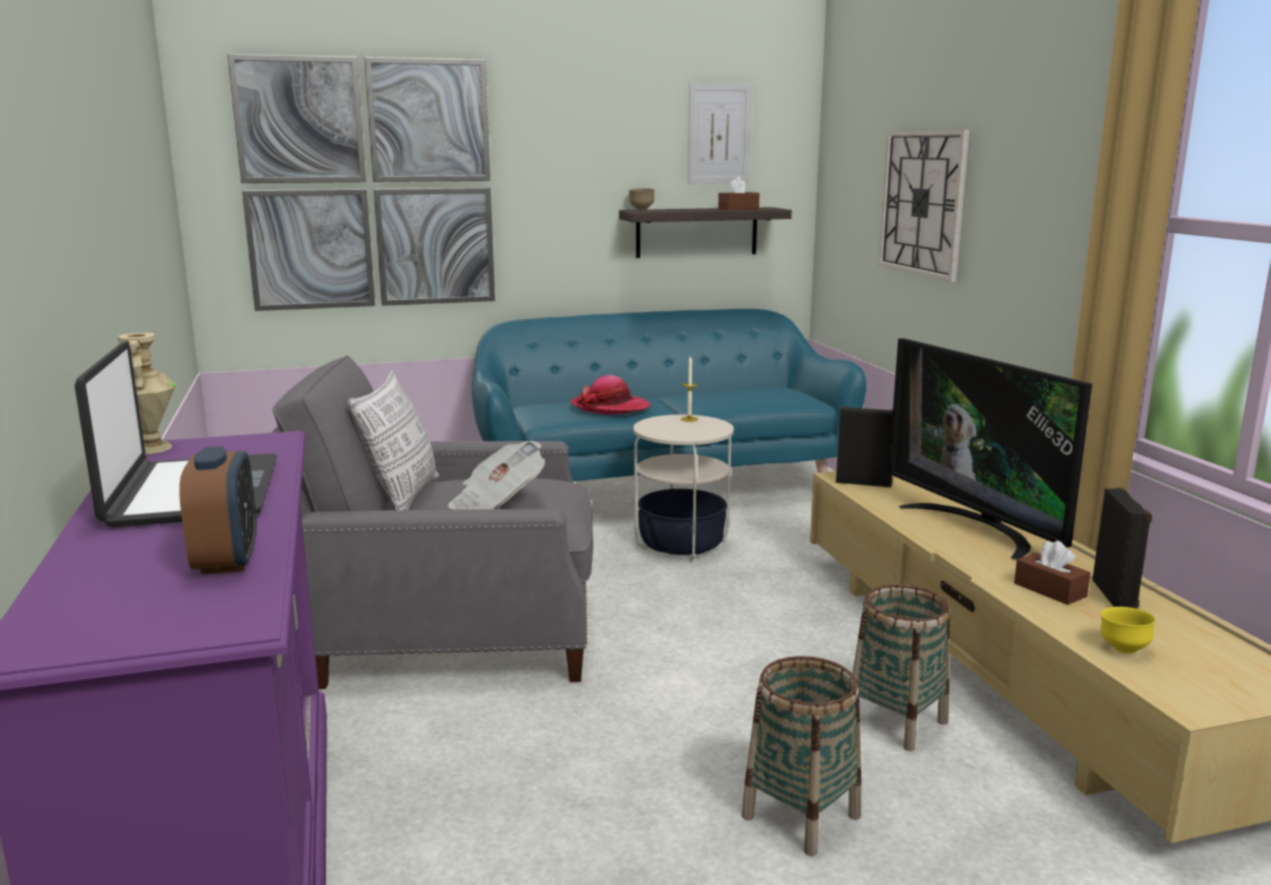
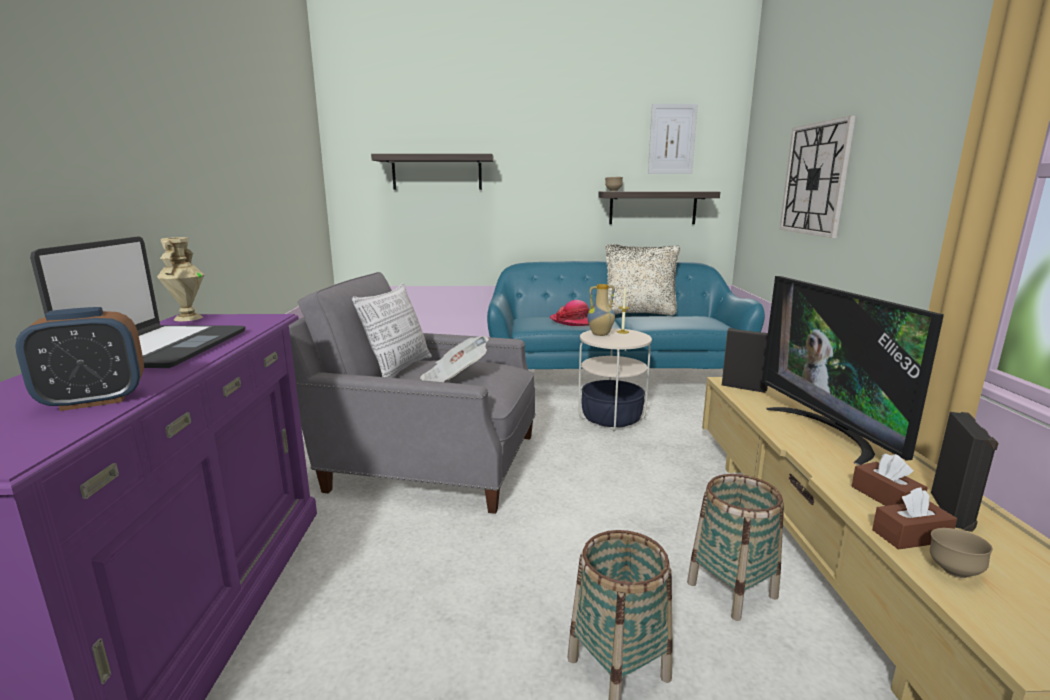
camera: 15 degrees right, 0 degrees up
(227, 560) = (94, 401): alarm clock -> alarm clock turned 60 degrees clockwise
(369, 185) = (437, 172): picture -> shelf
(661, 425) = (600, 334): none -> vase
(692, 390) = (639, 314): none -> beige pillow
(738, 209) = (681, 191): brown tissue box -> brown tissue box (911, 536)
(1123, 649) = (953, 571): yellow bowl -> brown bowl

